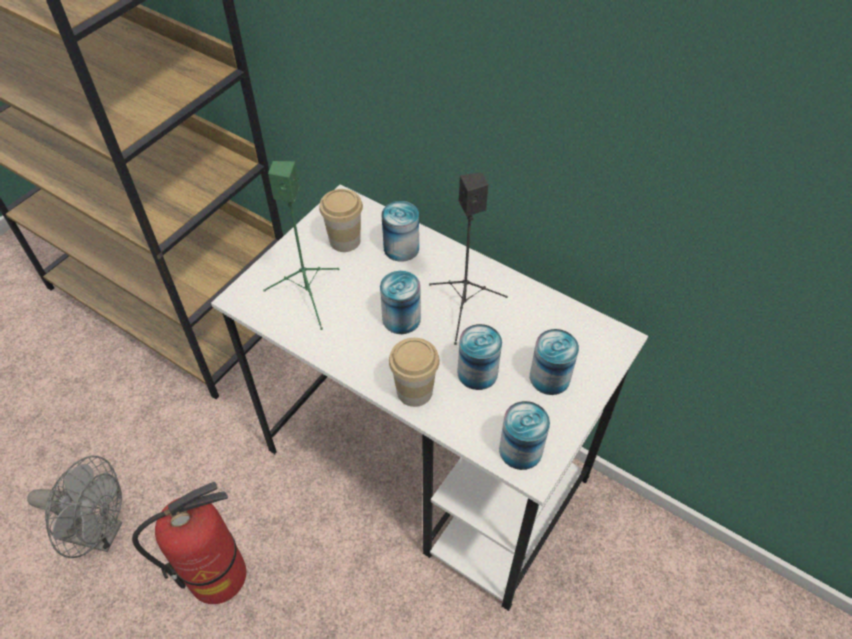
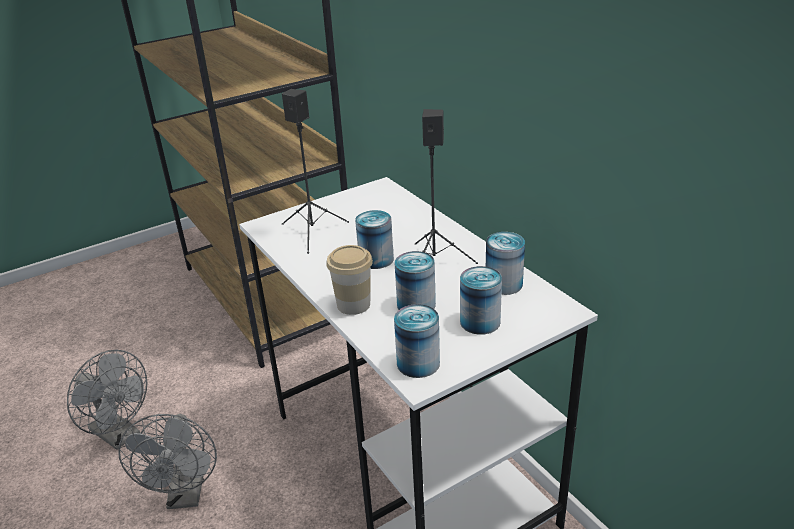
camera: 25 degrees right, 20 degrees down
(218, 575) = (186, 495): fire extinguisher -> grey fan
(308, 294) = (313, 232): green speaker -> black speaker
(345, 240) = (365, 207): cup -> none
(401, 248) = (407, 219): can -> can (503, 284)

